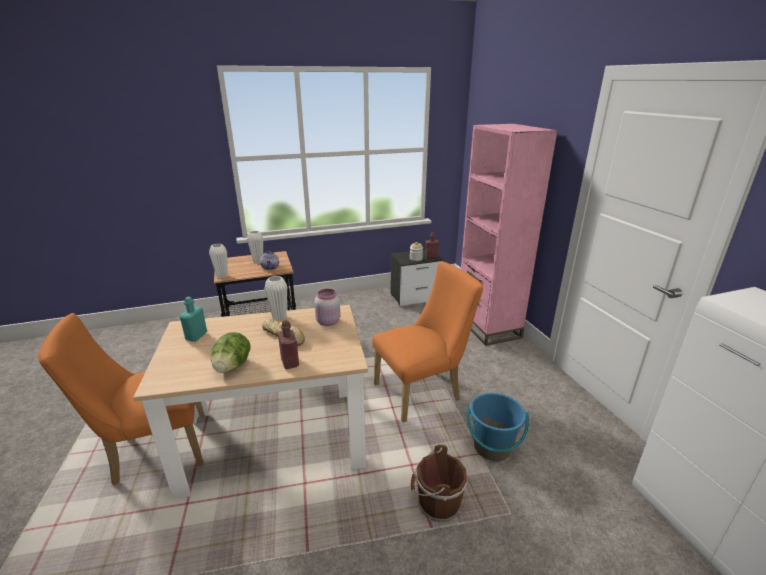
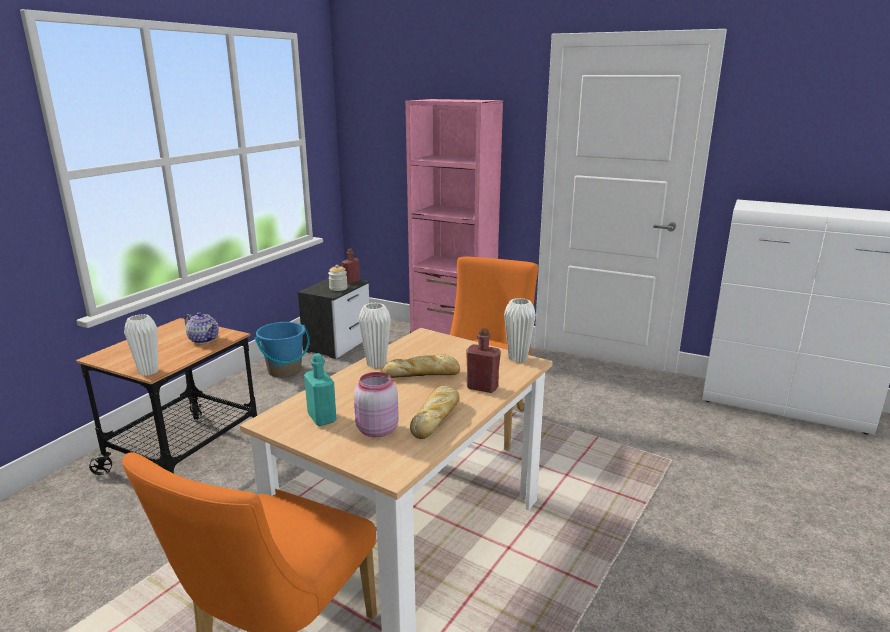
camera: 45 degrees left, 5 degrees down
(232, 366) = (436, 417): lettuce -> bread
(258, 261) = (164, 339): white vase -> white vase (517, 358)
(327, 321) = (435, 347): pink jar -> pink jar (376, 430)
(436, 504) = (624, 488): brown bucket -> none
(492, 447) = (598, 428): blue bucket -> blue bucket (285, 371)

